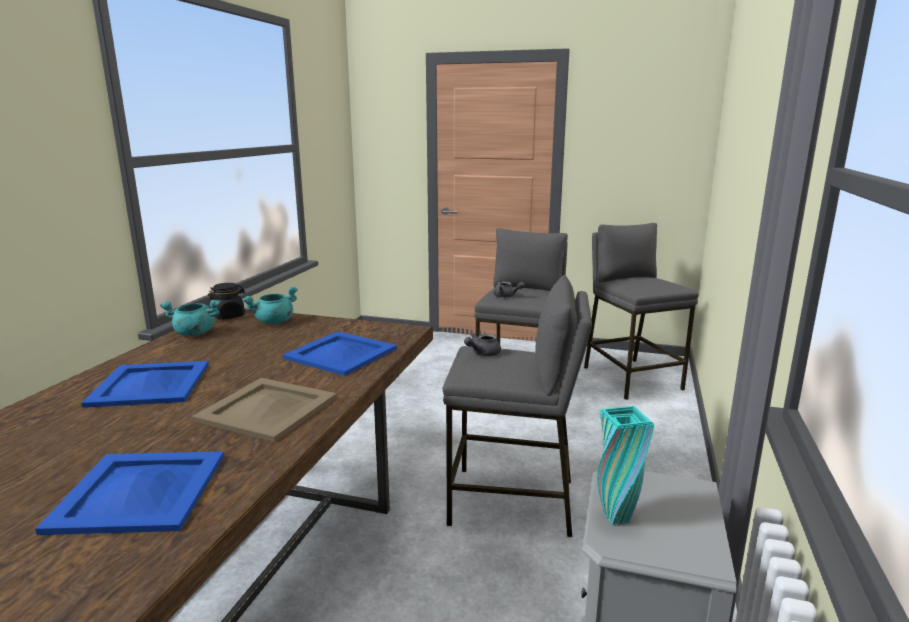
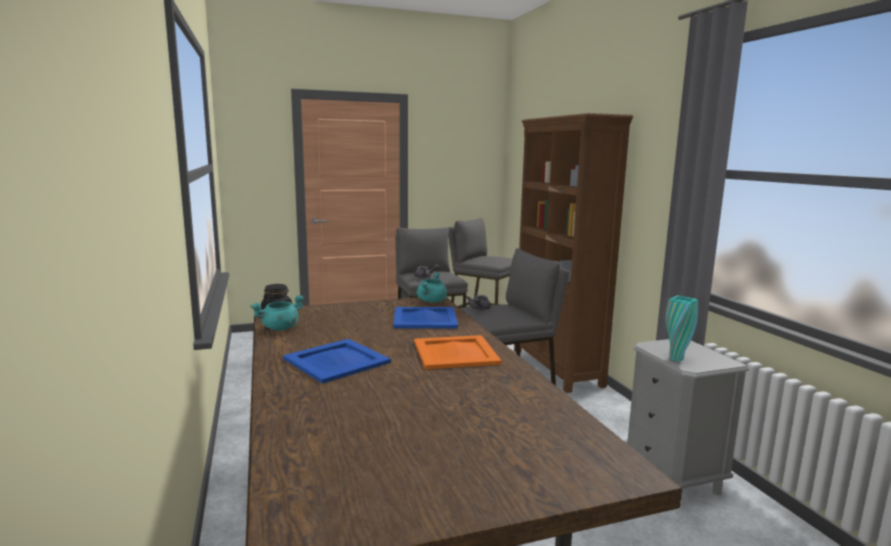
camera: 35 degrees left, 5 degrees down
(140, 492) = (489, 403): blue tray -> none
(268, 408) = (456, 352): beige tray -> orange tray
(274, 322) = (327, 311): turquoise cooking pot -> turquoise cooking pot (432, 301)
(669, 461) = (557, 367): none -> brown bookcase

